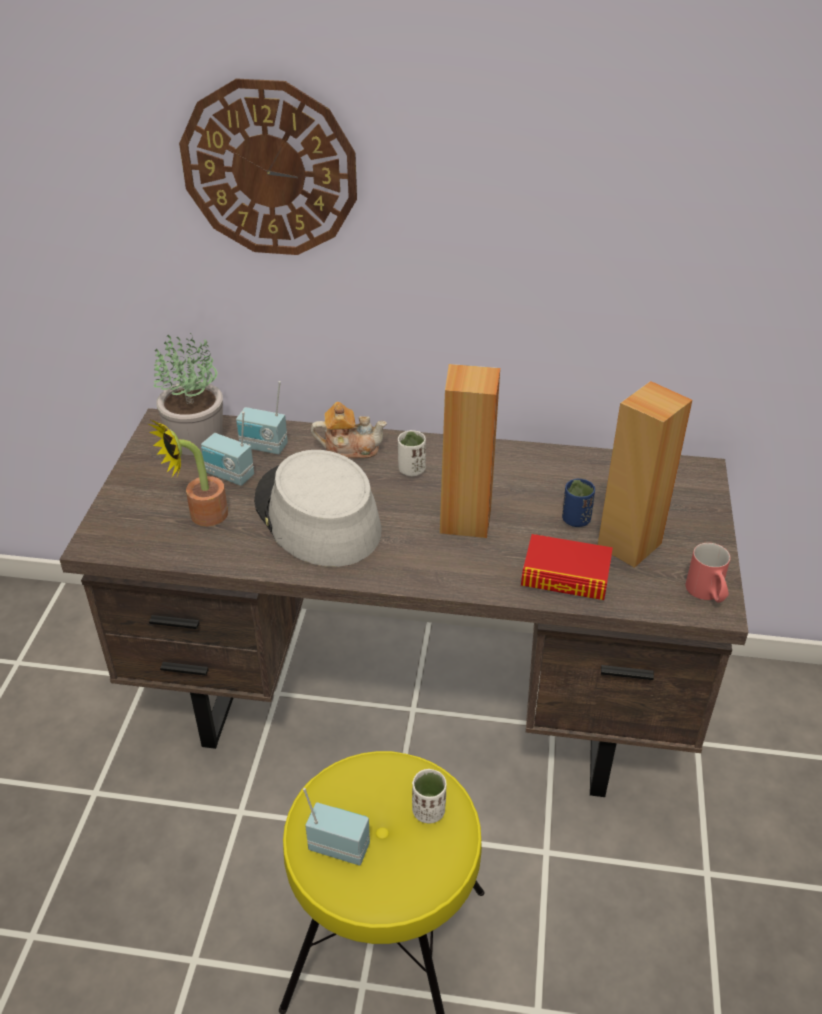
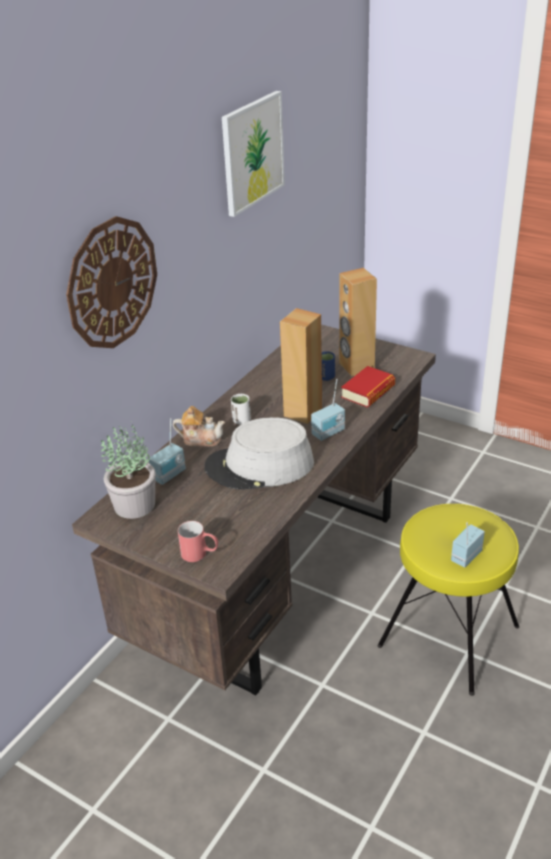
camera: 65 degrees left, 5 degrees down
(201, 517) = (226, 515): potted plant -> none
(229, 476) = (190, 496): radio -> radio (329, 433)
(350, 448) = (201, 439): teapot -> teapot turned 75 degrees clockwise
(428, 811) = (455, 517): white cup -> none
(646, 117) = (252, 152): none -> picture
(707, 594) = (405, 356): red mug -> red mug (200, 554)

